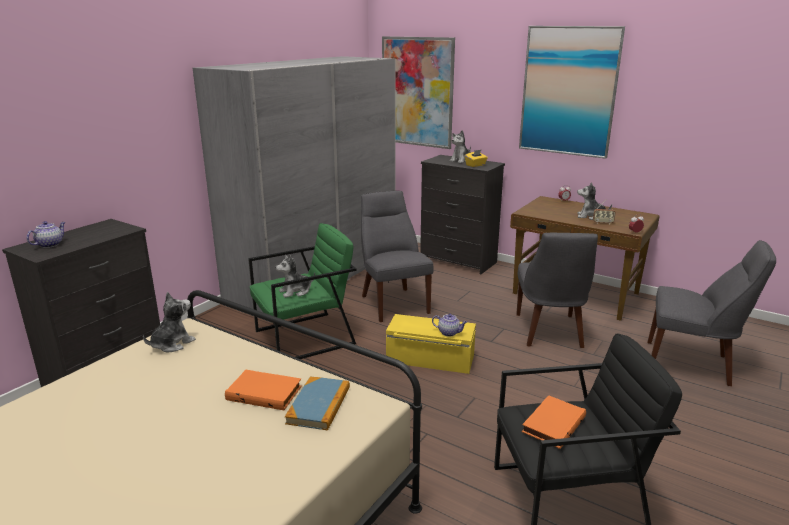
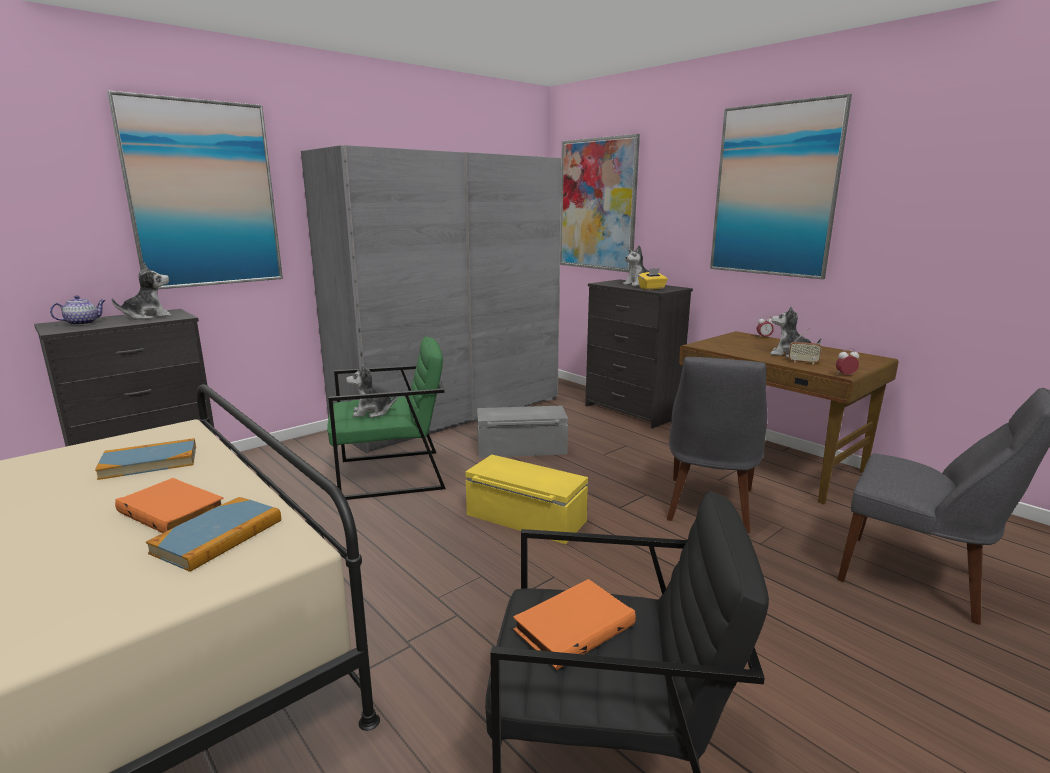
camera: 15 degrees right, 5 degrees down
(121, 116) = (203, 195): none -> picture
(172, 344) = (143, 442): plush toy -> plush toy (148, 316)
(199, 359) = (149, 462): none -> book
(393, 303) = (521, 448): grey chair -> grey storage box
(449, 333) = (544, 484): teapot -> none

